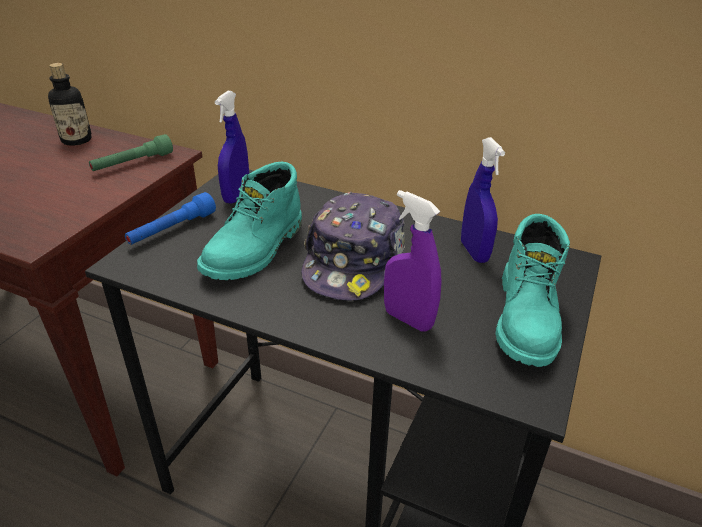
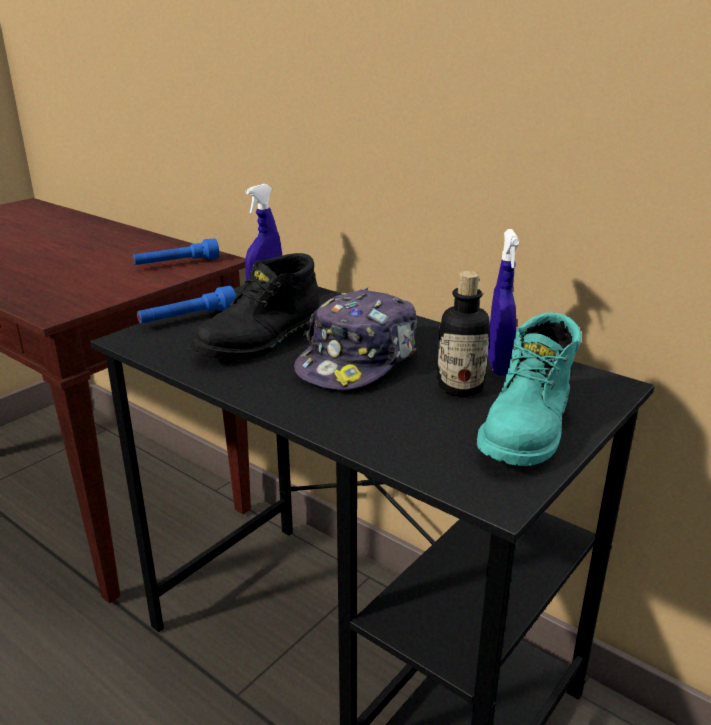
camera: 15 degrees right, 10 degrees down
(76, 140) = (134, 243): bottle -> bottle (460, 387)
(133, 163) = (177, 263): green flashlight -> blue flashlight
(256, 250) = (262, 341): turquoise boot -> black boot
(408, 319) = (391, 413): purple spray bottle -> none

